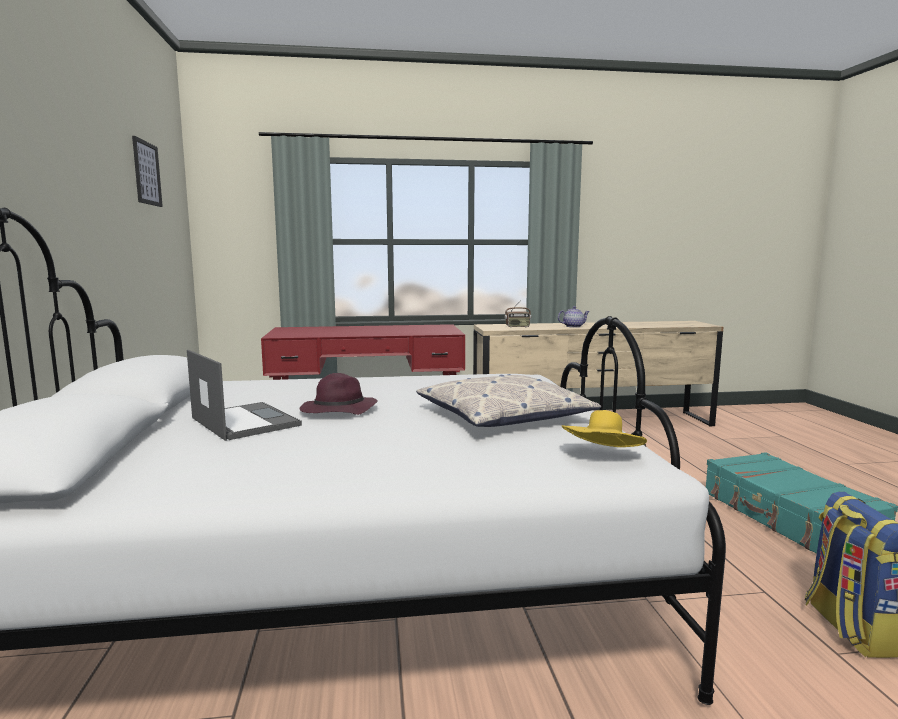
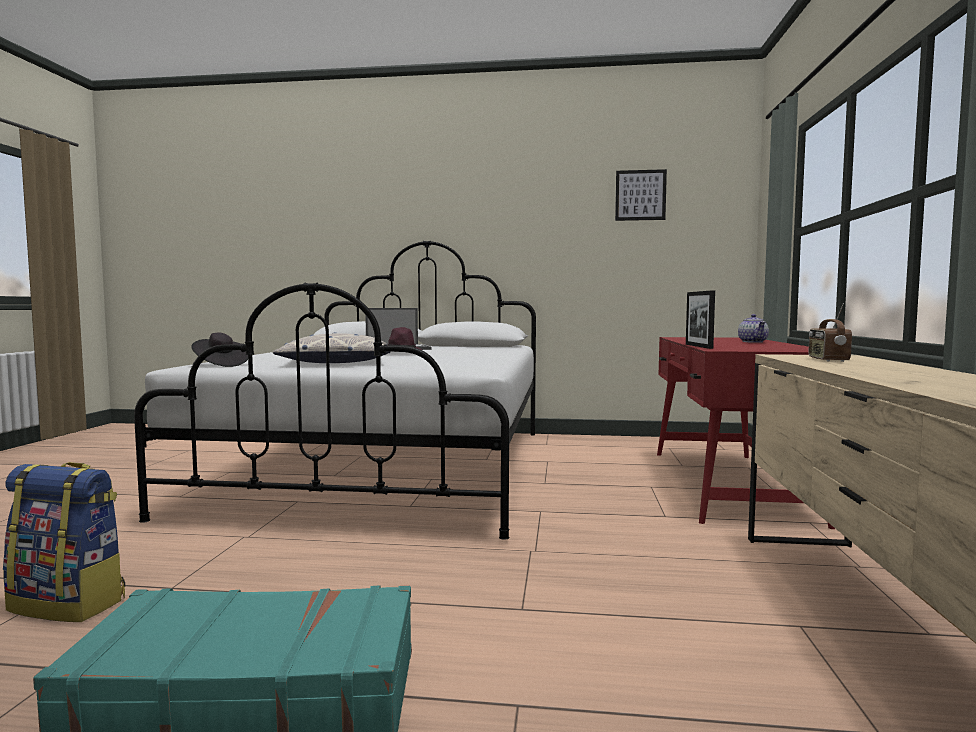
camera: 105 degrees right, 5 degrees down
(418, 334) = (698, 346): none -> picture frame
(573, 326) = (874, 371): teapot -> teapot (753, 342)
(603, 457) = (220, 365): yellow hat -> black hat

